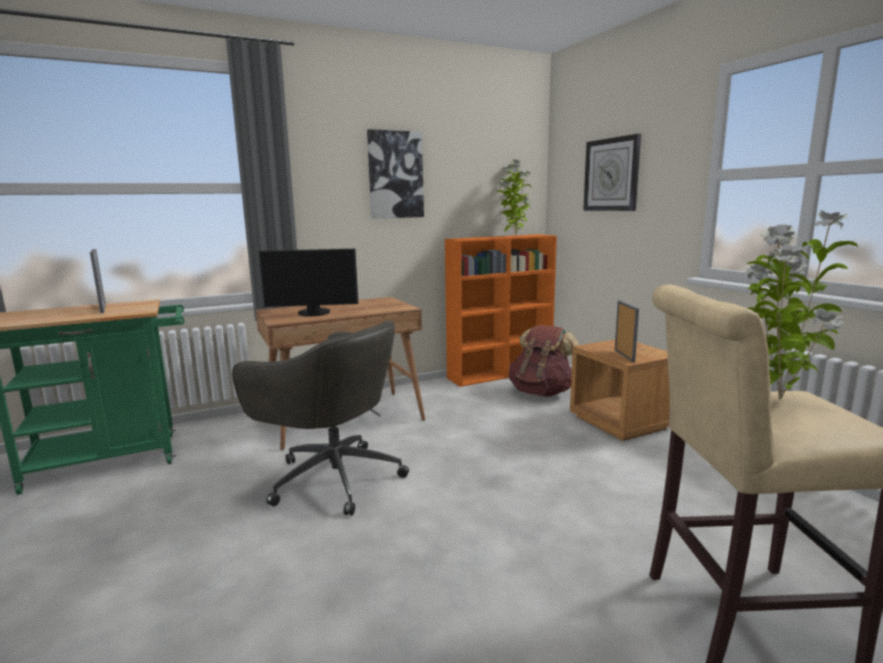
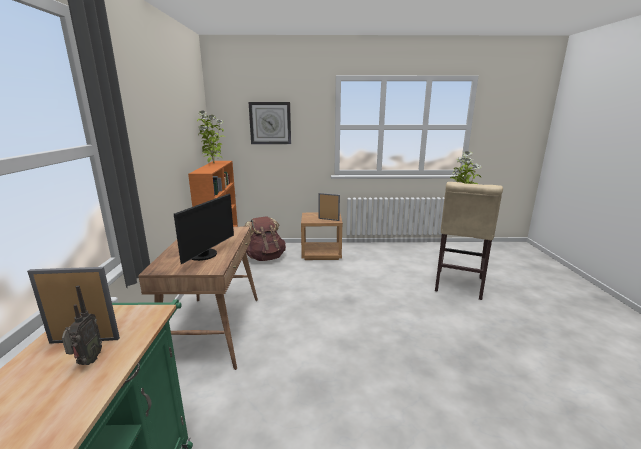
camera: 65 degrees left, 5 degrees up
(73, 314) = (87, 362): none -> radio
(333, 477) = (302, 351): grey office chair -> none
(395, 175) = (161, 126): picture -> none

